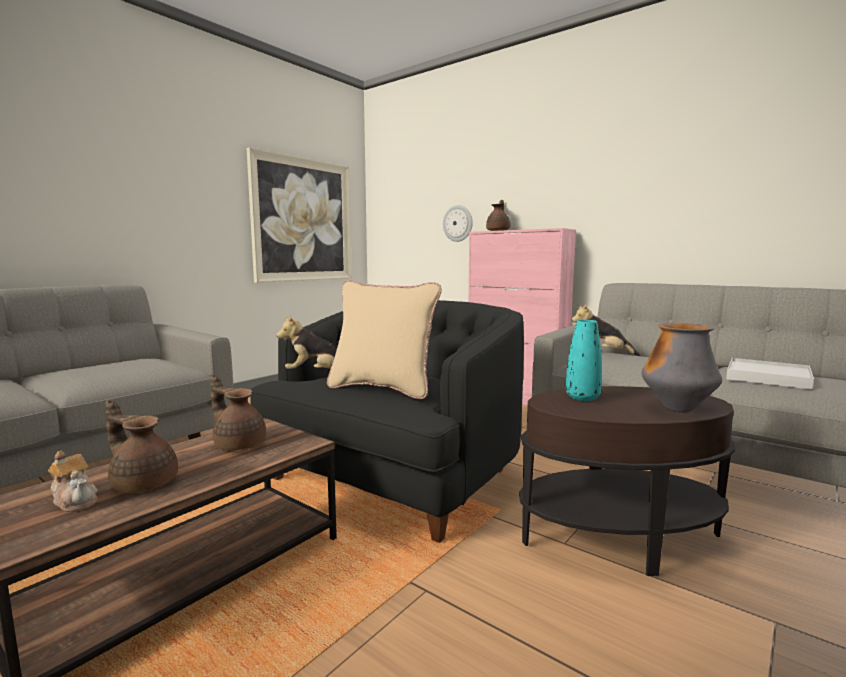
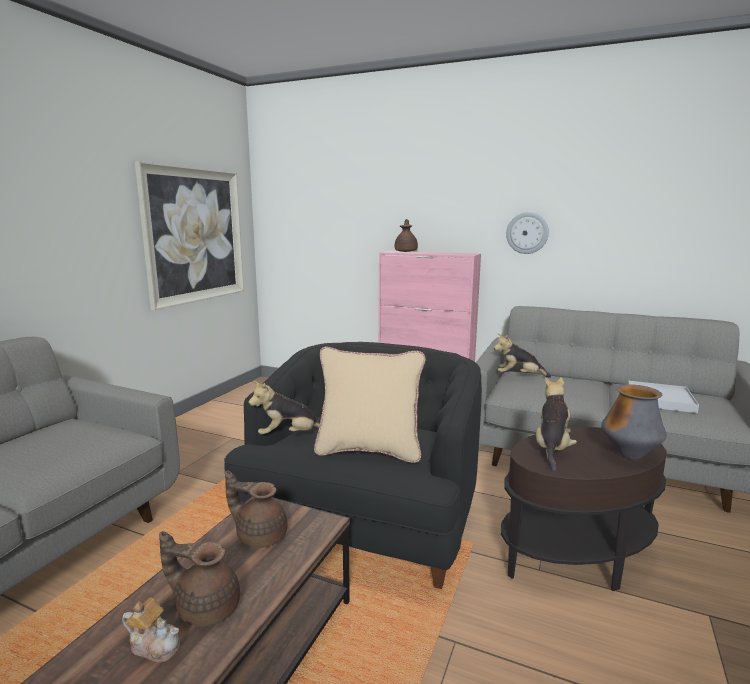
camera: 15 degrees left, 5 degrees up
(458, 223) = (360, 238): wall clock -> wall clock (527, 233)
(582, 398) = (552, 448): turquoise vase -> plush toy

